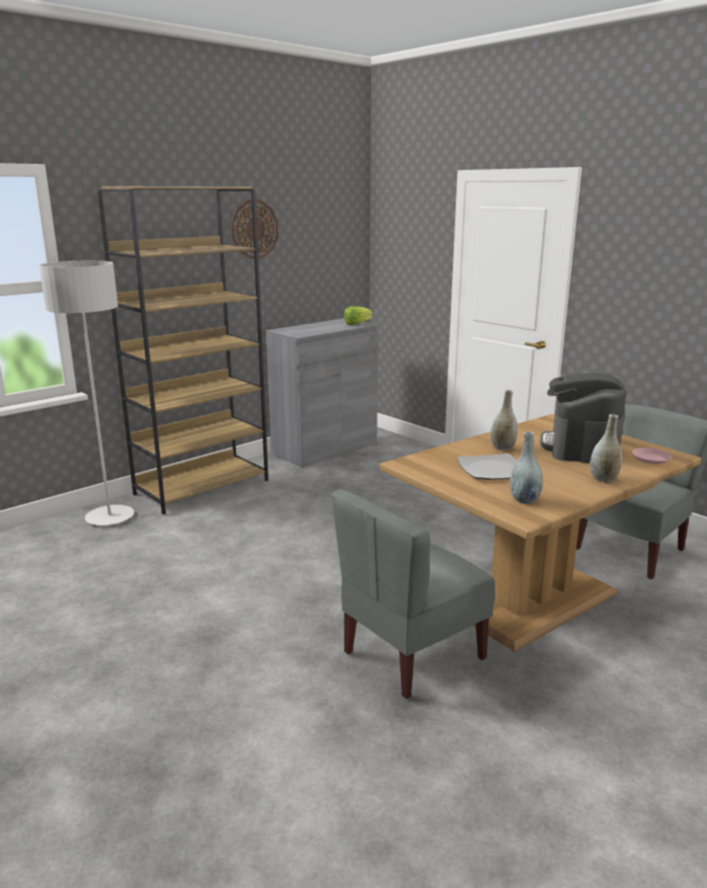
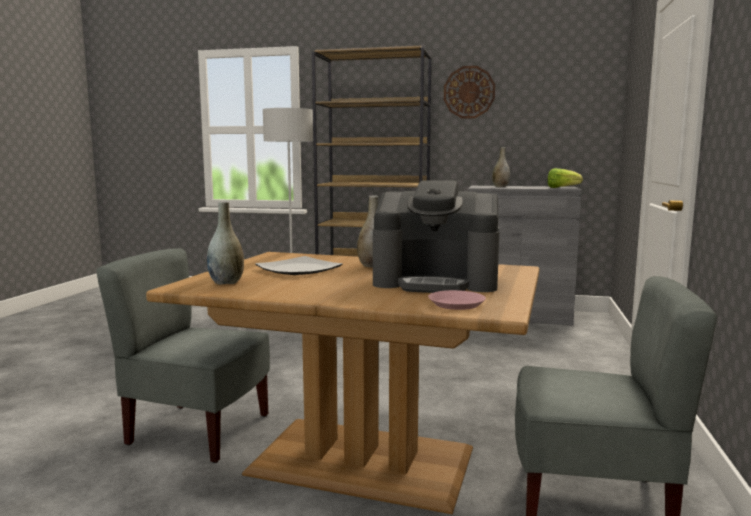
camera: 55 degrees right, 10 degrees down
(580, 447) = (436, 281): coffee machine -> coffee machine turned 150 degrees counterclockwise
(603, 479) = (337, 295): grey vase -> grey vase (500, 187)

